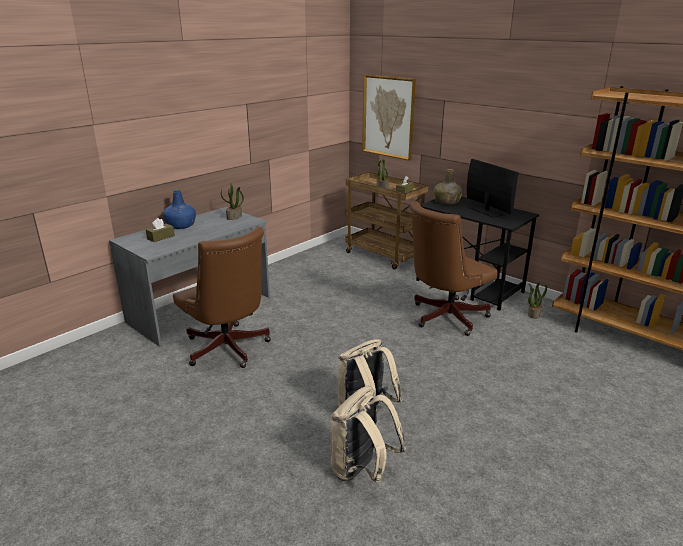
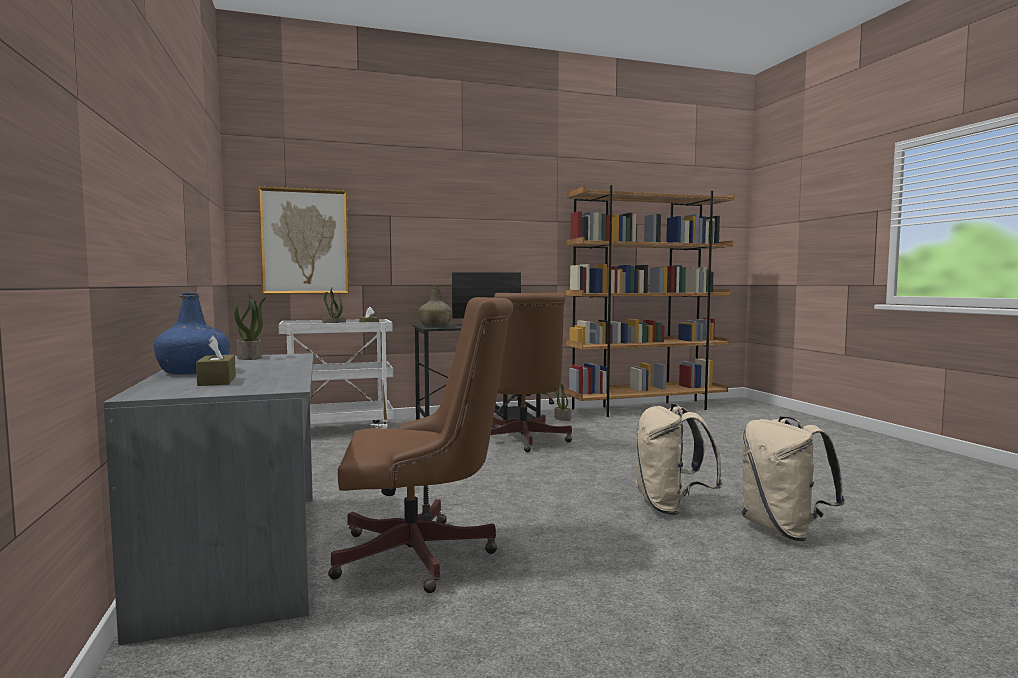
camera: 60 degrees left, 20 degrees down
(384, 256) = (339, 431): brown cart -> white cart

